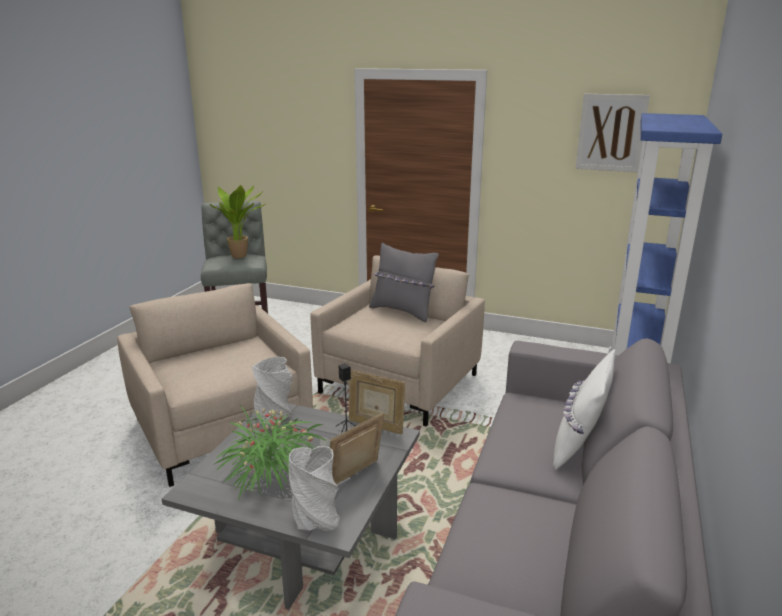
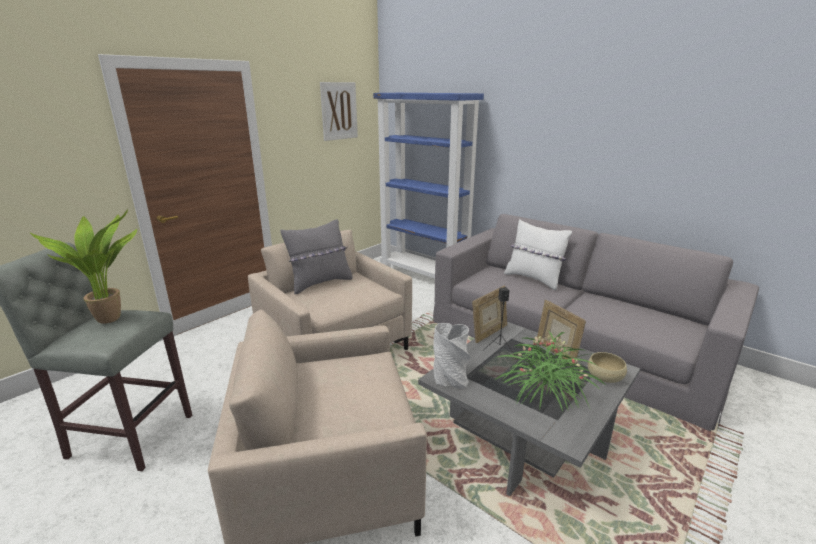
camera: 70 degrees left, 0 degrees up
(315, 517) = (605, 376): grey vase -> beige bowl

